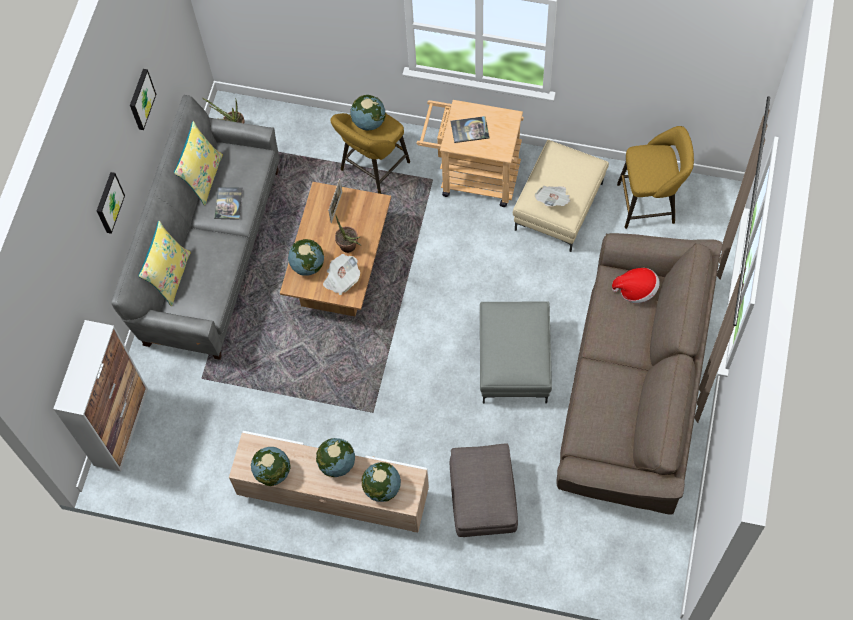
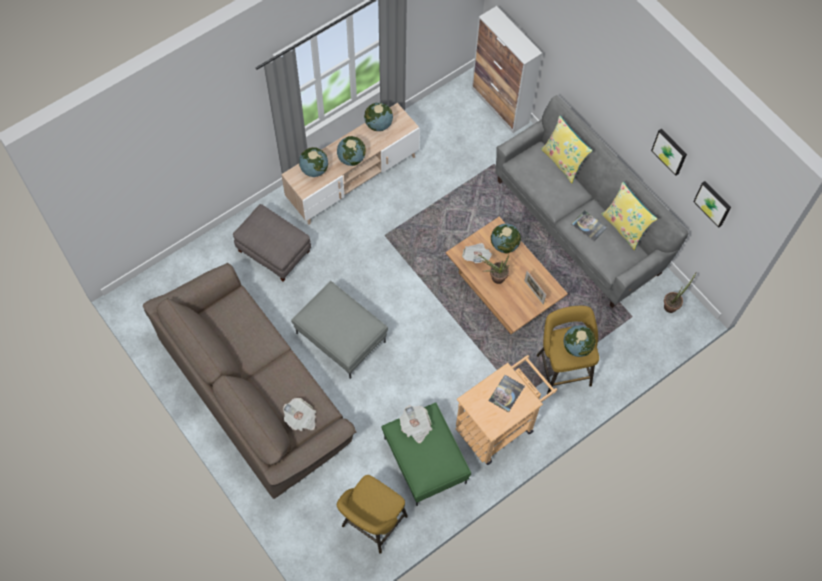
camera: 125 degrees right, 0 degrees up
(108, 202) = (605, 93): picture -> picture (713, 203)
(558, 206) = (426, 461): beige ottoman -> green ottoman
(636, 290) = (301, 419): hat -> newspaper

